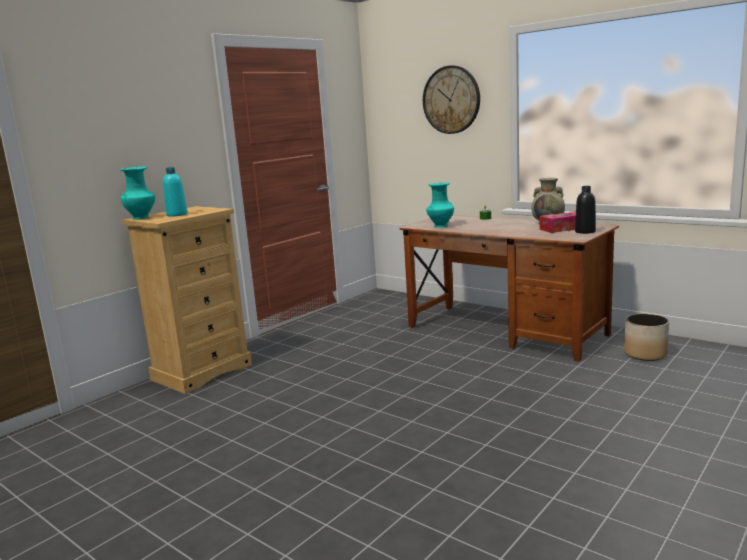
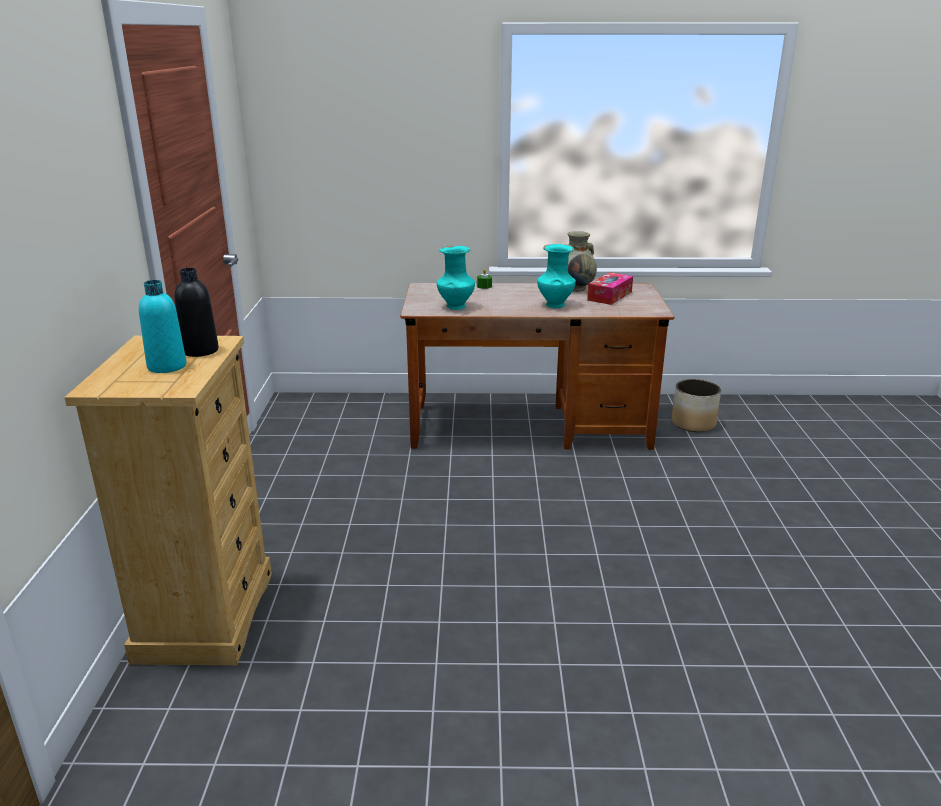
camera: 40 degrees left, 10 degrees up
(141, 218) = (106, 386): turquoise vase -> turquoise vase (555, 305)
(451, 100) = (406, 118): wall clock -> none
(585, 232) = (642, 299): black bottle -> black bottle (200, 351)

